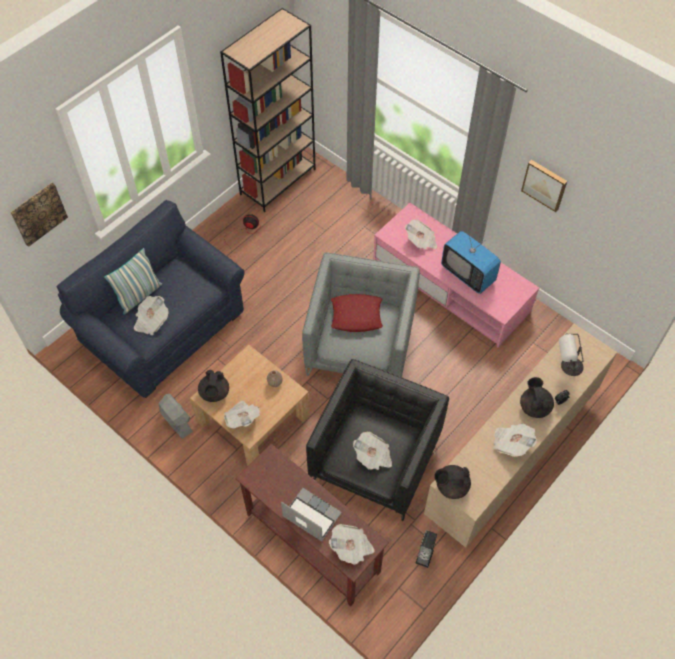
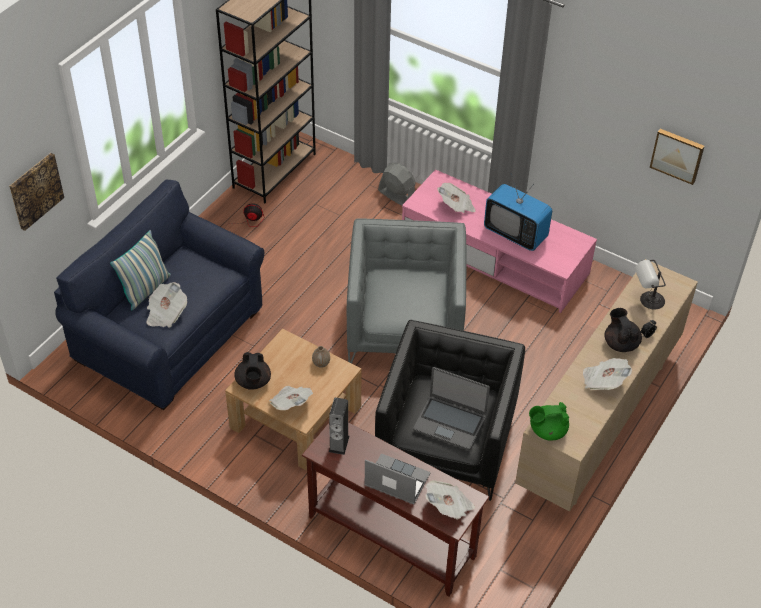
camera: 10 degrees left, 10 degrees down
(176, 421) = (205, 430): grey fan -> grey fan (397, 196)
(356, 316) = (401, 285): red pillow -> none
(373, 456) = (450, 423): newspaper -> laptop
(424, 556) = (522, 534): speaker -> speaker (339, 443)
(451, 486) = (547, 431): black teapot -> green teapot
(545, 184) = (591, 113): picture -> picture (677, 155)

